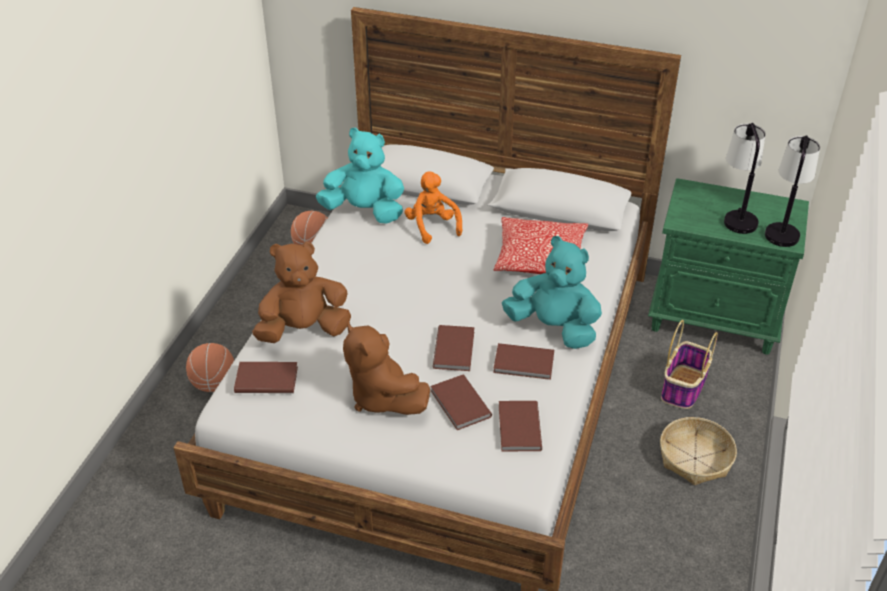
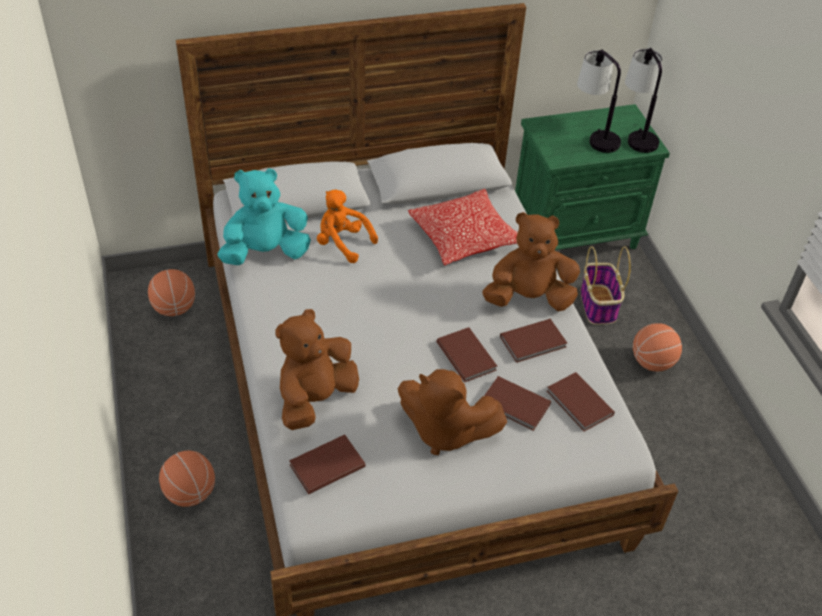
camera: 35 degrees left, 5 degrees up
(553, 328) = (528, 298): turquoise plush toy -> brown plush toy
(695, 458) = (652, 362): basket -> basketball

